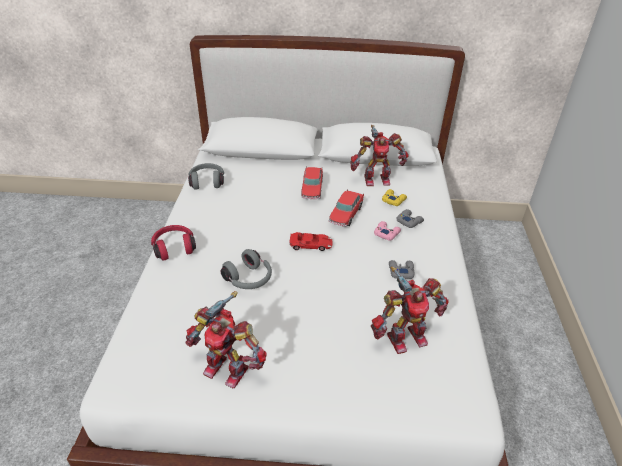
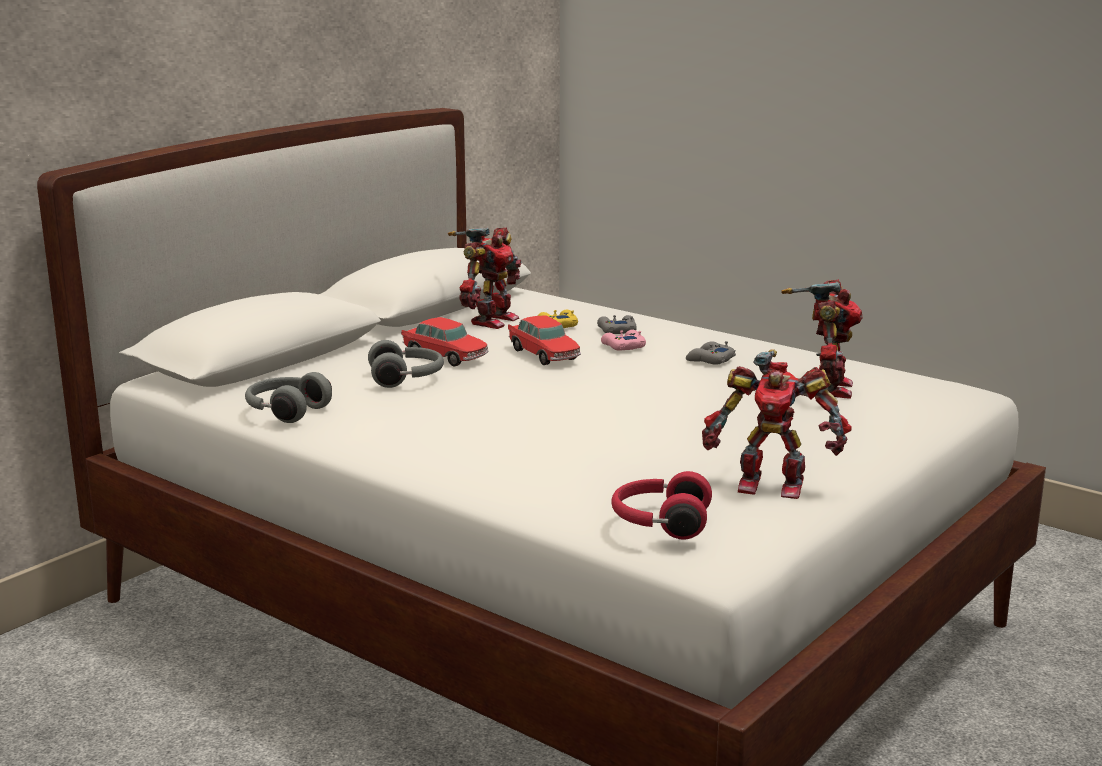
camera: 55 degrees left, 20 degrees down
(174, 247) = (440, 467): red headphones -> red headphones (659, 523)
(228, 368) = (771, 484): toy robot -> toy robot turned 45 degrees clockwise
(249, 279) = (606, 433): grey headphones -> grey headphones (407, 378)
(311, 244) = (582, 386): red toy car -> none

